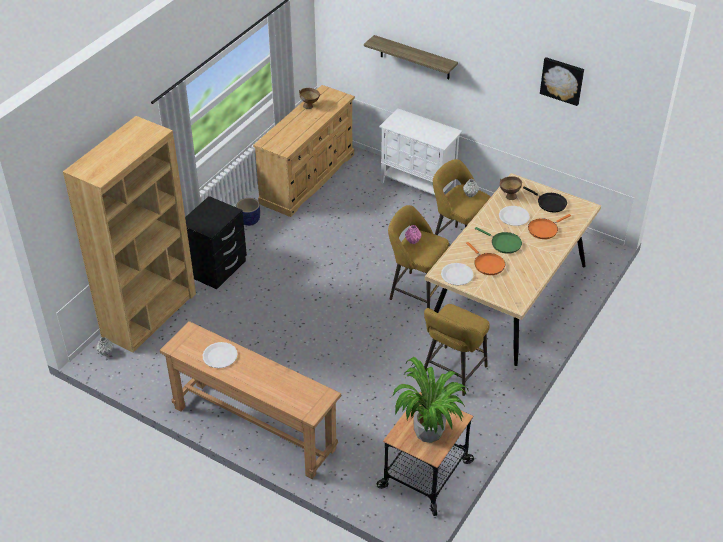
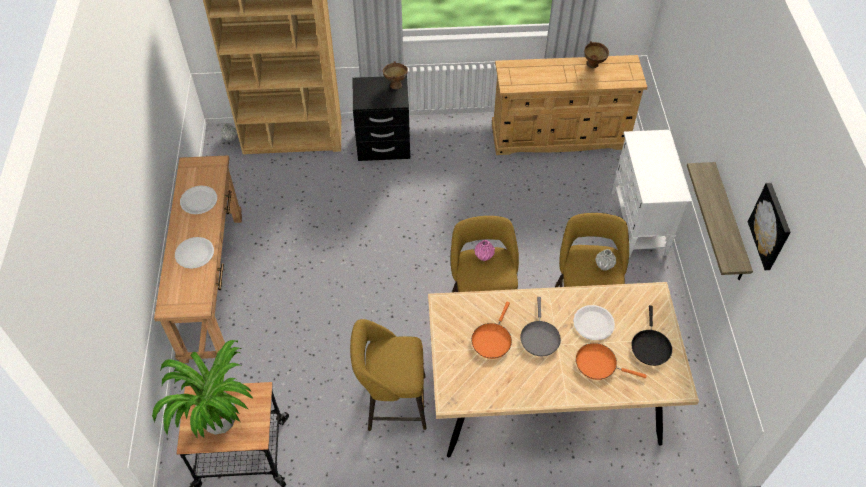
camera: 55 degrees right, 10 degrees up
(249, 221) = (463, 130): planter -> none
(415, 57) = (698, 84): shelf -> shelf (728, 224)
(457, 275) = (452, 320): white plate -> white plate (194, 253)
(504, 243) = (539, 337): green frying pan -> grey frying pan
(509, 196) = (624, 300): brown bowl -> brown bowl (395, 84)

